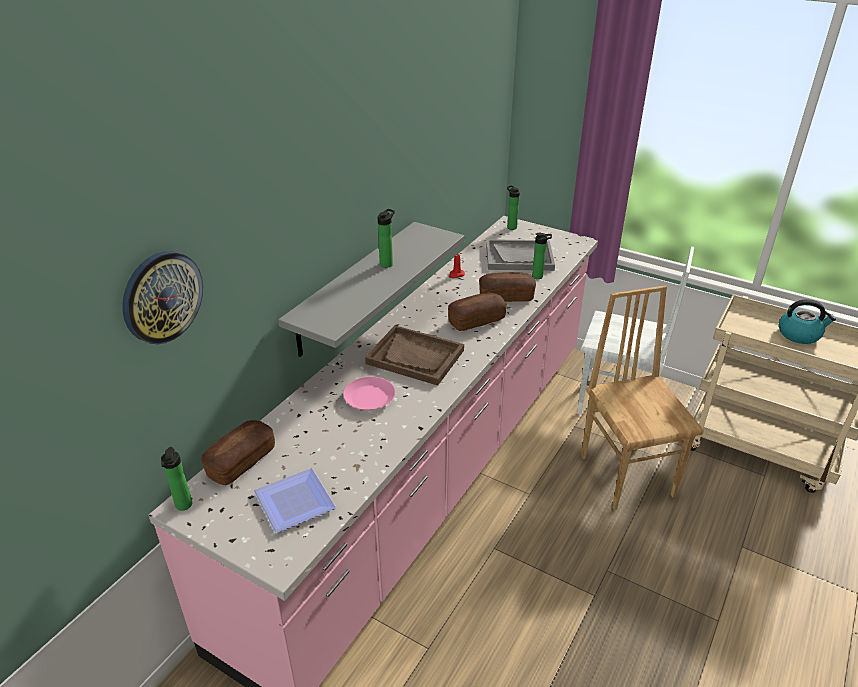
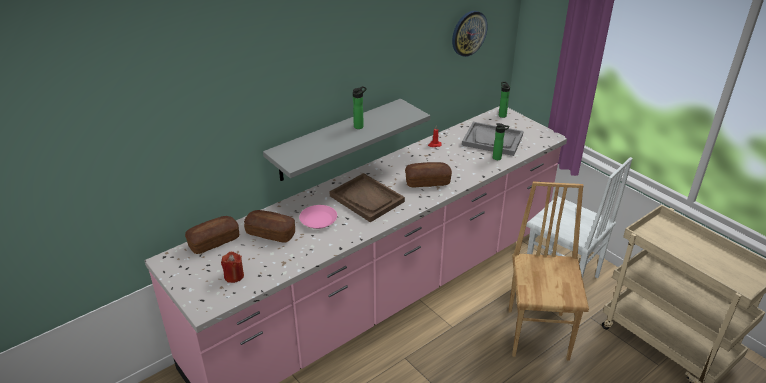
camera: 20 degrees right, 0 degrees up
(162, 297) = (168, 121): wall clock -> wall clock (468, 33)
(183, 506) = (166, 260): bottle -> none
(298, 503) = (234, 276): plate -> red candle
(506, 296) = (462, 168): bread -> bread (270, 233)
(799, 334) = (703, 250): kettle -> none

